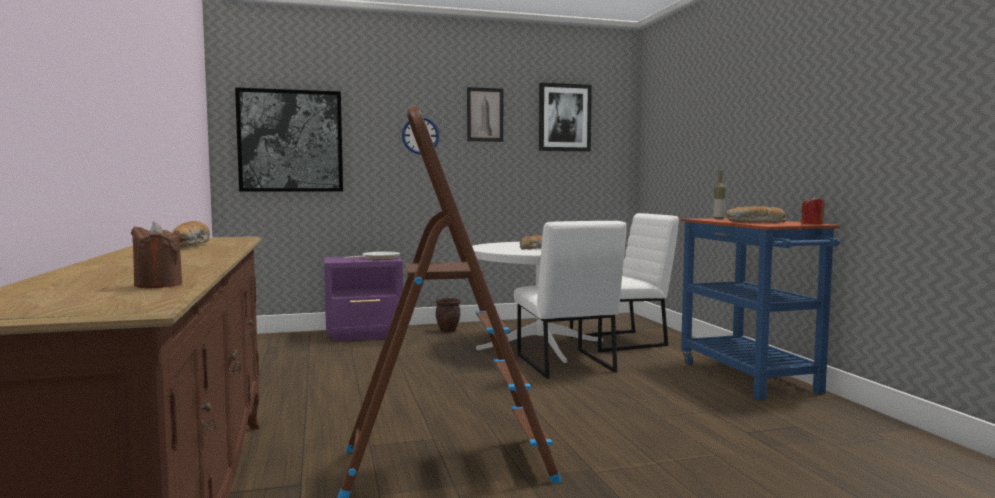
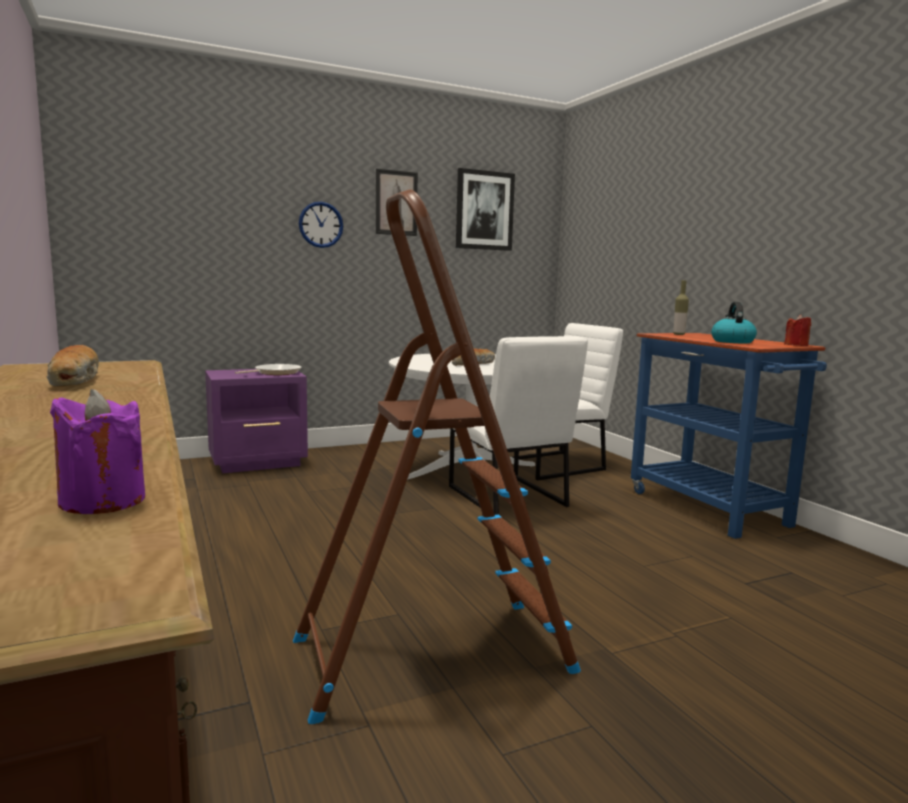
camera: 10 degrees left, 5 degrees up
(158, 285) = (103, 501): brown candle -> purple candle
(290, 141) = (159, 225): picture -> none
(447, 331) = (356, 455): brown planter -> none
(755, 222) = (732, 341): bread -> kettle

